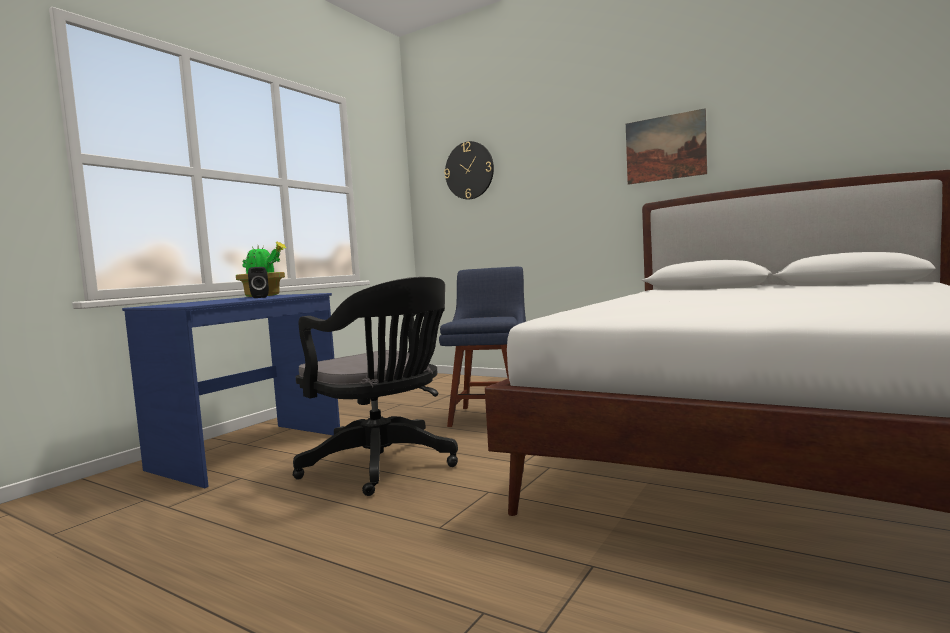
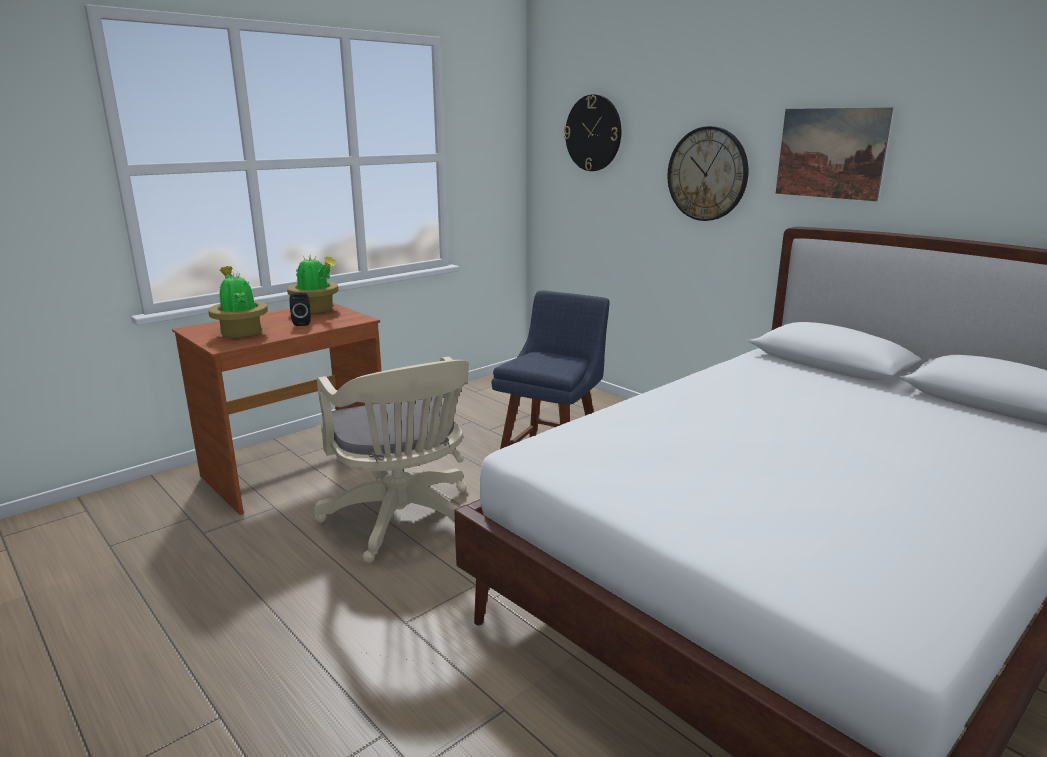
camera: 15 degrees right, 15 degrees up
(201, 302) = (241, 333): none -> potted plant
(249, 452) = (296, 470): blue desk -> brown desk
(384, 466) = (403, 521): black office chair -> beige office chair
(570, 182) = (707, 174): none -> wall clock

